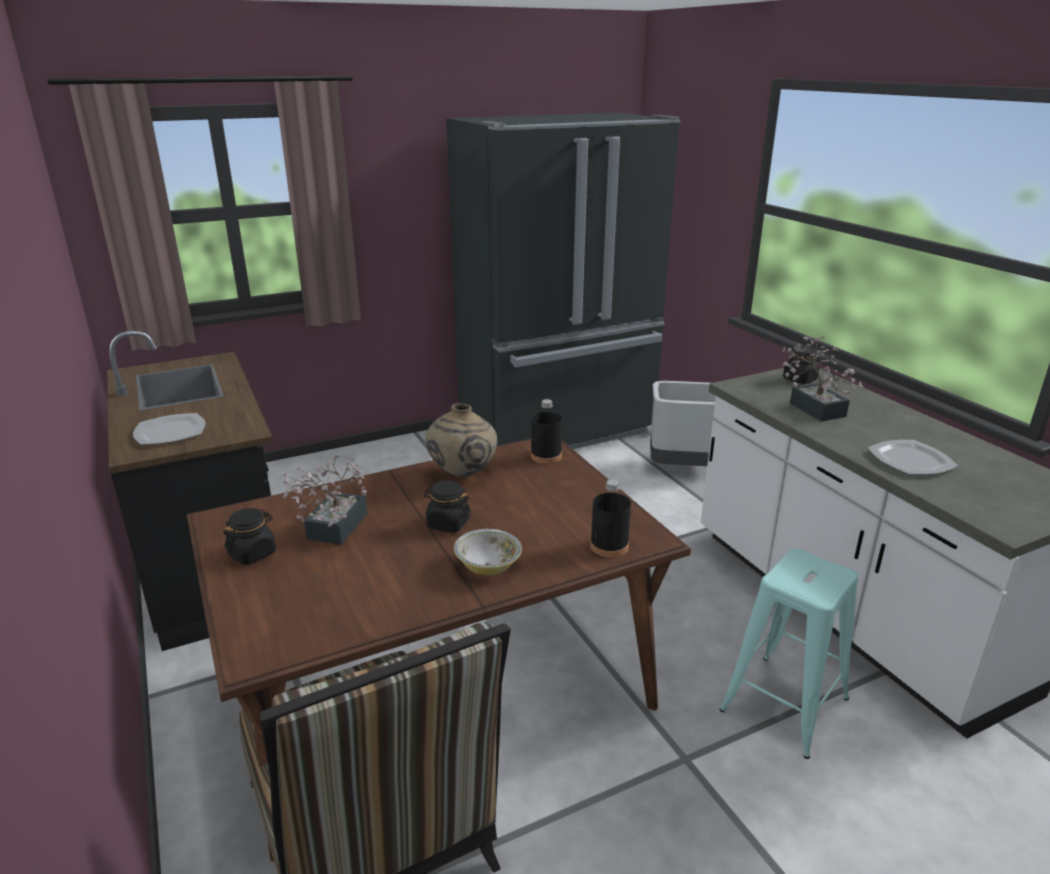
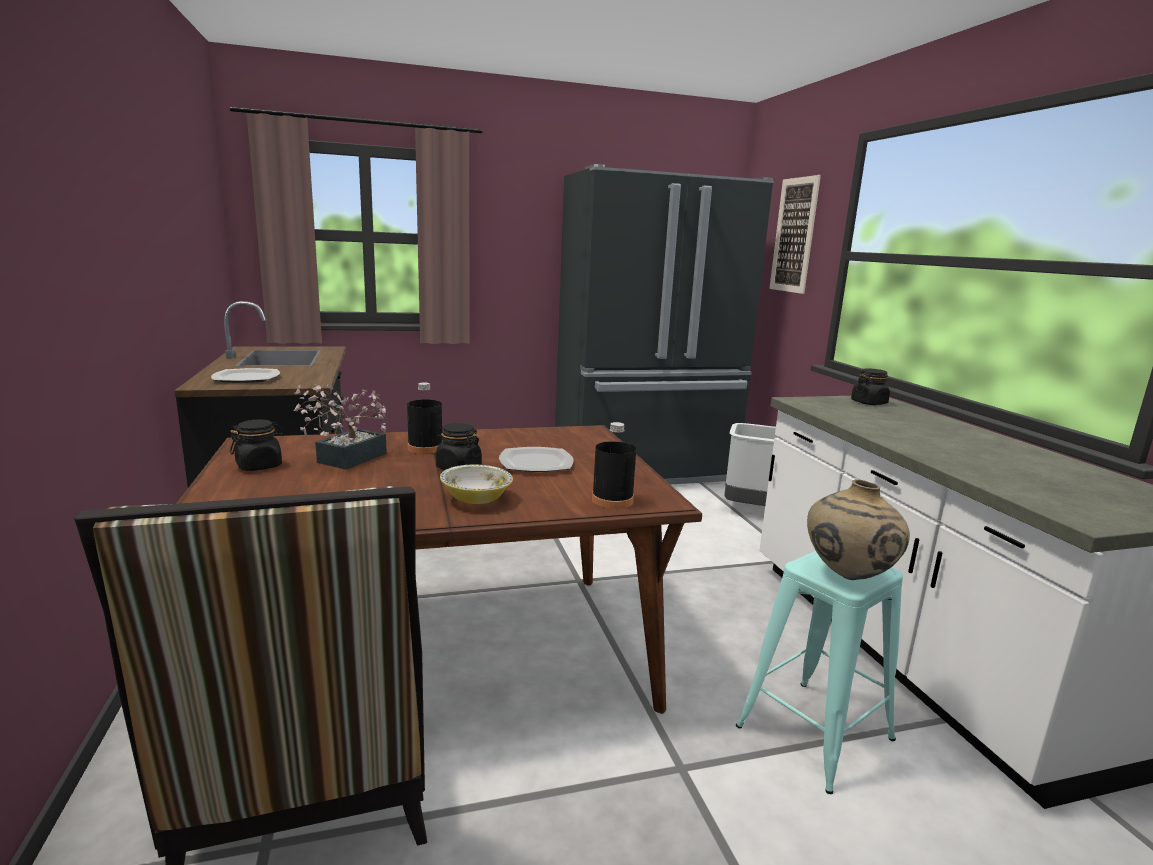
camera: 10 degrees right, 10 degrees down
(462, 474) = (496, 440): beige vase -> beige vase (847, 576)
(546, 456) = (586, 437): black bottle -> black bottle (425, 448)
(701, 175) = (794, 235): none -> picture
(813, 407) = (876, 419): potted plant -> none
(910, 460) = (976, 461): plate -> plate (536, 462)

